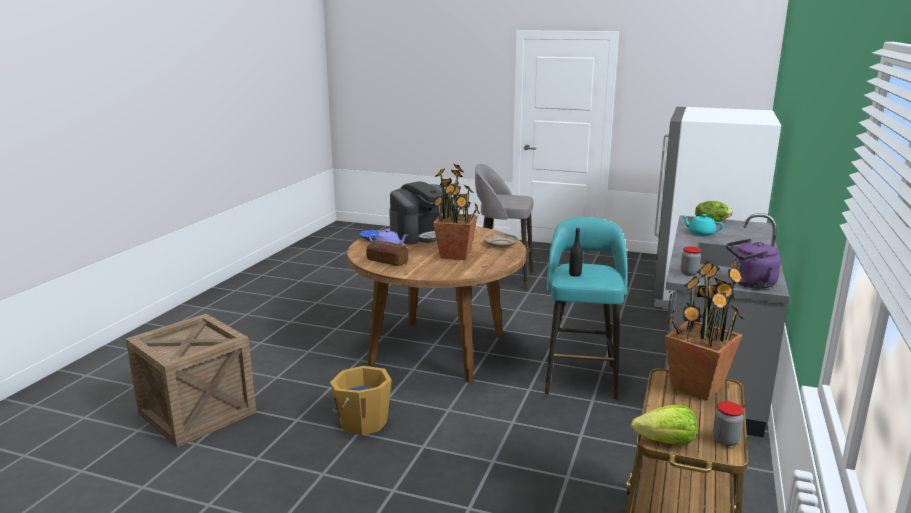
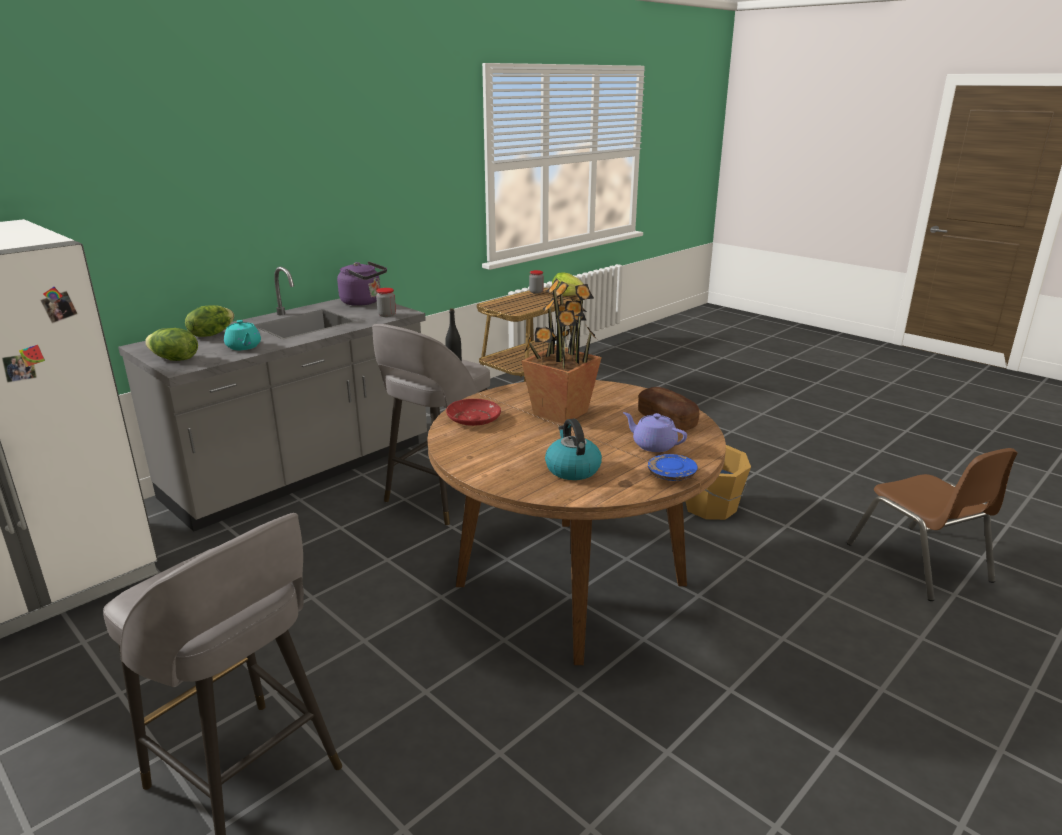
camera: 155 degrees left, 5 degrees up
(197, 413) = (919, 563): crate -> brown chair
(422, 234) = (572, 469): coffee machine -> kettle
(500, 245) = (473, 419): beige plate -> red plate
(580, 378) = (439, 497): turquoise stool -> grey stool
(697, 386) = (506, 306): potted plant -> none
(751, 237) = (211, 334): none -> lettuce

